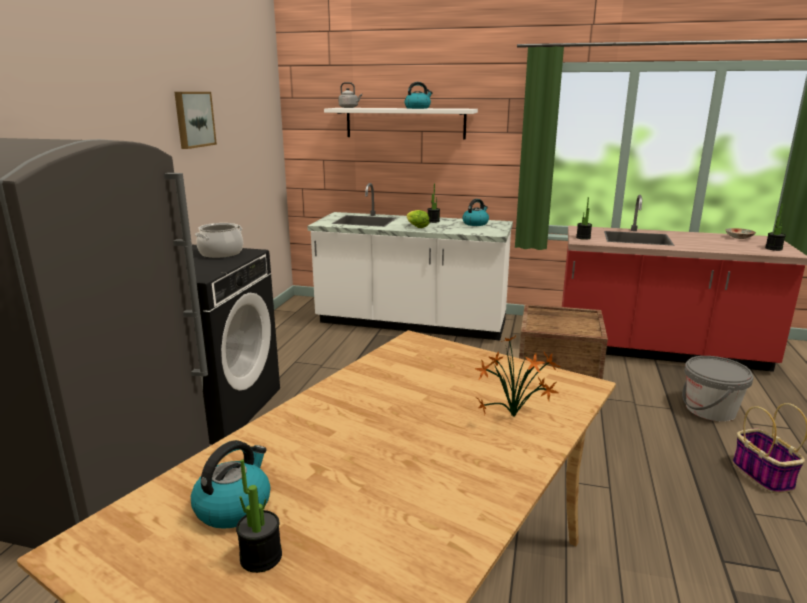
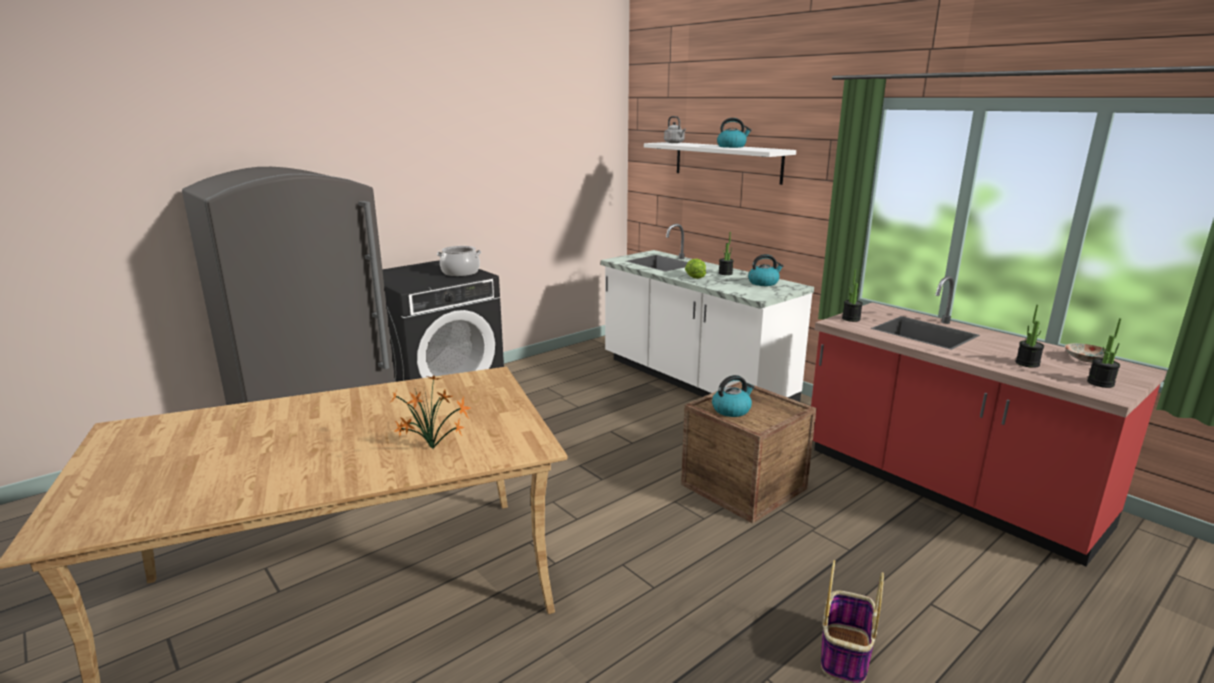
camera: 35 degrees right, 0 degrees up
(193, 119) = (494, 152): picture -> none
(234, 506) = (198, 436): kettle -> kettle (731, 410)
(261, 557) = (161, 464): potted plant -> potted plant (1027, 363)
(710, 409) = (900, 570): grey bucket -> none

